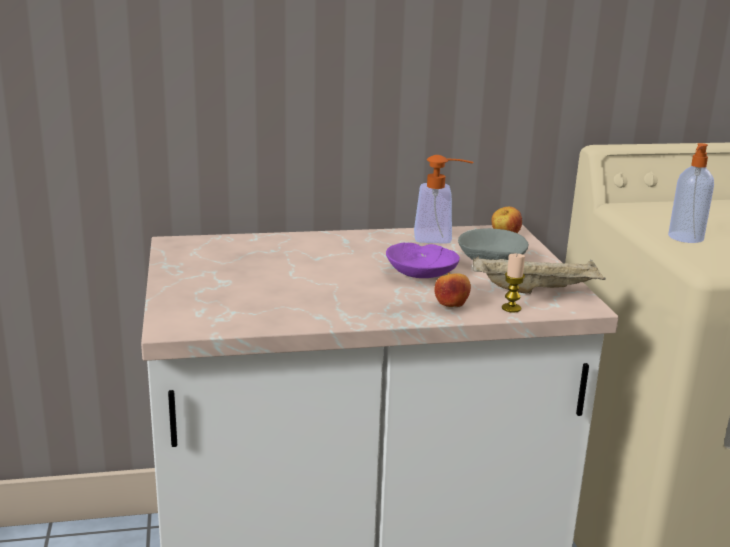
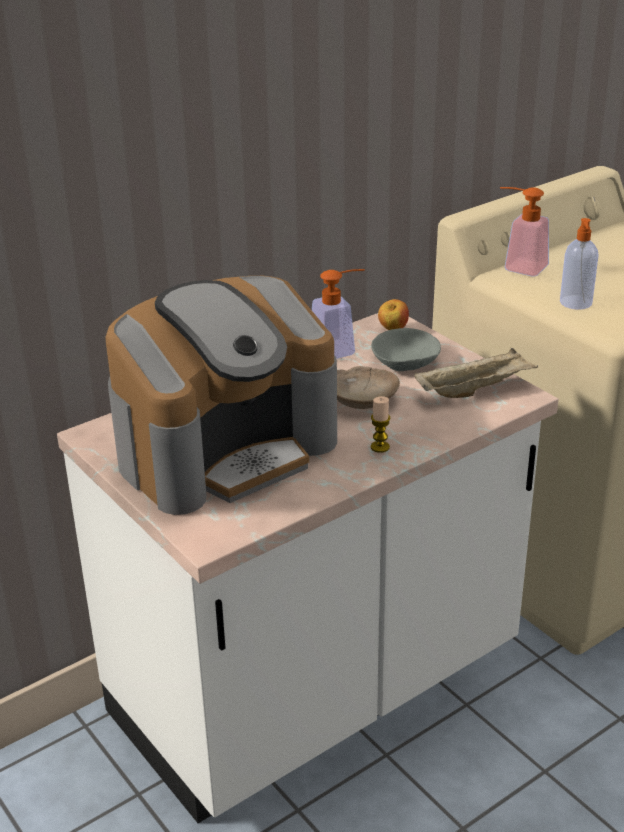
camera: 25 degrees left, 10 degrees up
(264, 275) = (225, 449): none -> coffee machine
(421, 272) = (361, 399): purple bowl -> beige bowl
(451, 306) = (422, 432): apple -> none
(511, 308) = (472, 418): candle -> candle (380, 447)
(650, 203) = (518, 266): none -> soap dispenser

